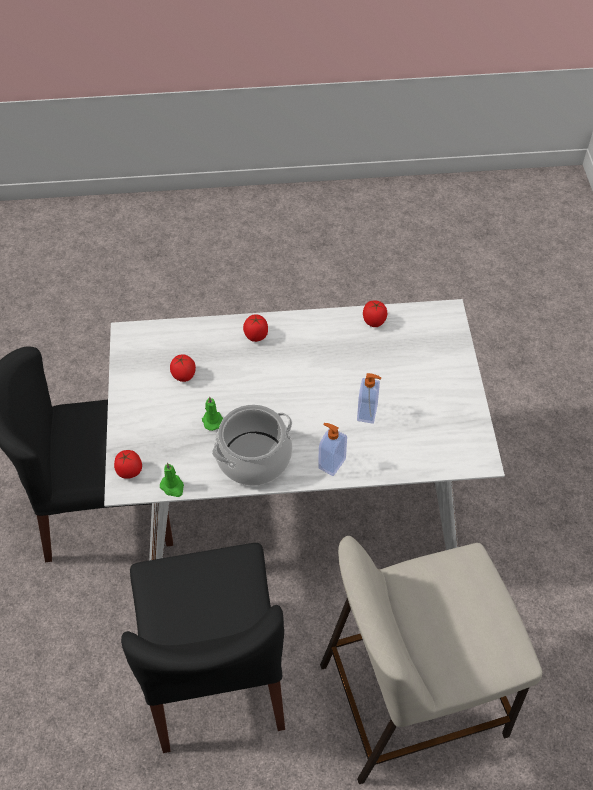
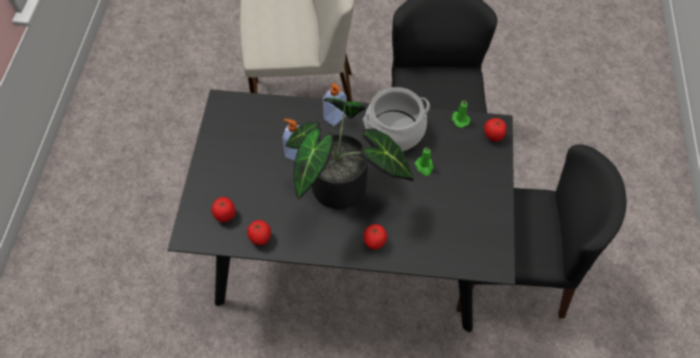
camera: 170 degrees left, 5 degrees up
(184, 376) = (445, 211): tomato -> tomato (225, 215)
(296, 499) = (351, 252): white dining table -> black dining table
(300, 379) = (343, 191): none -> potted plant

